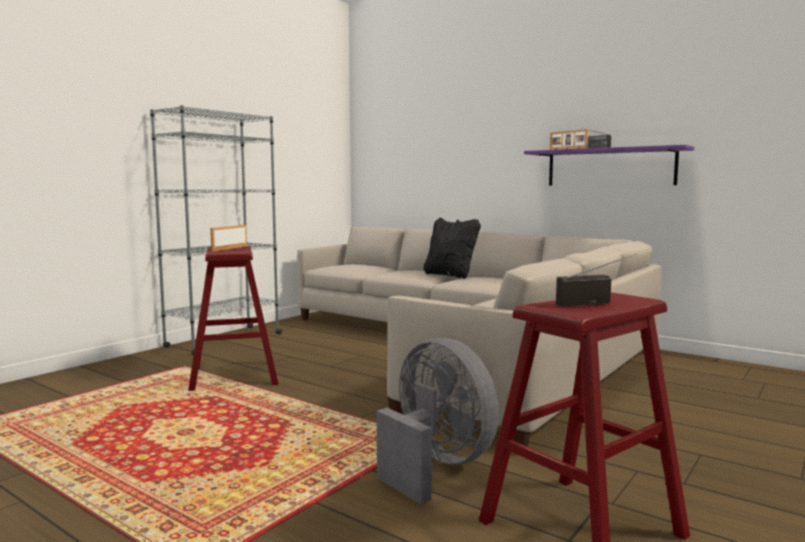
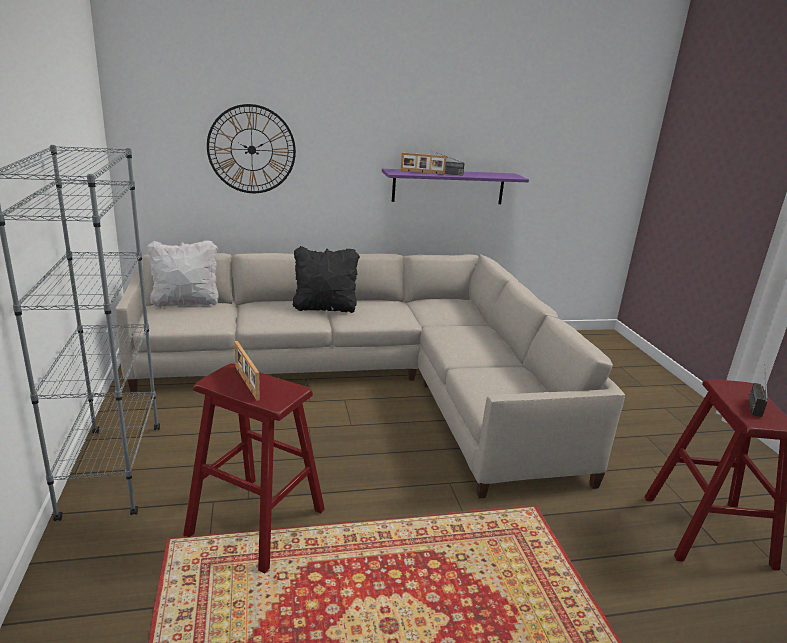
camera: 50 degrees left, 15 degrees up
(363, 264) = (186, 303): none -> white pillow
(434, 144) = (251, 149): none -> wall clock
(436, 466) = (586, 530): grey fan -> none

